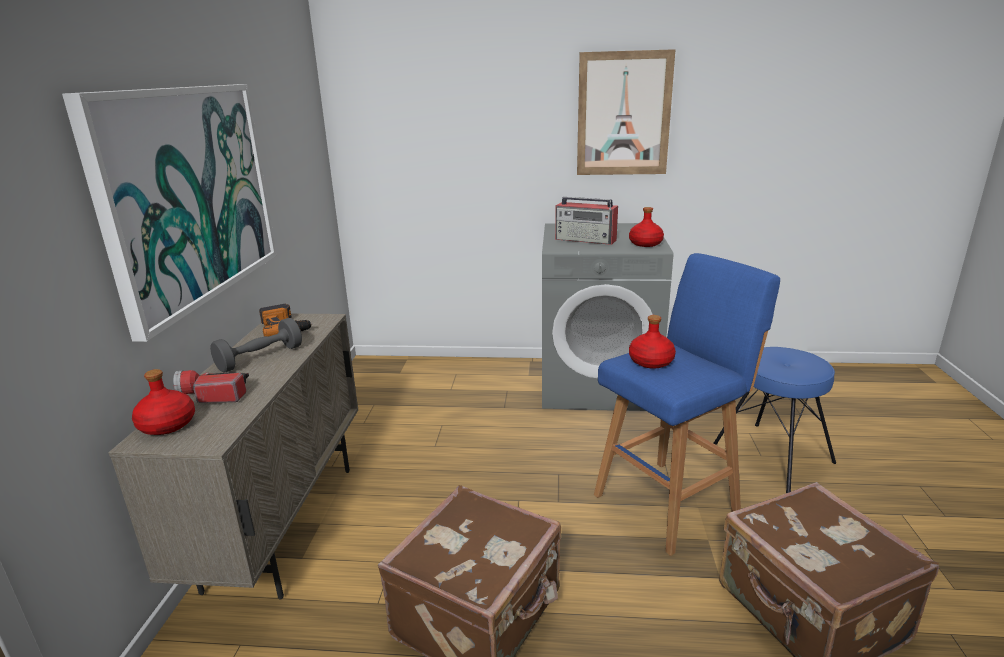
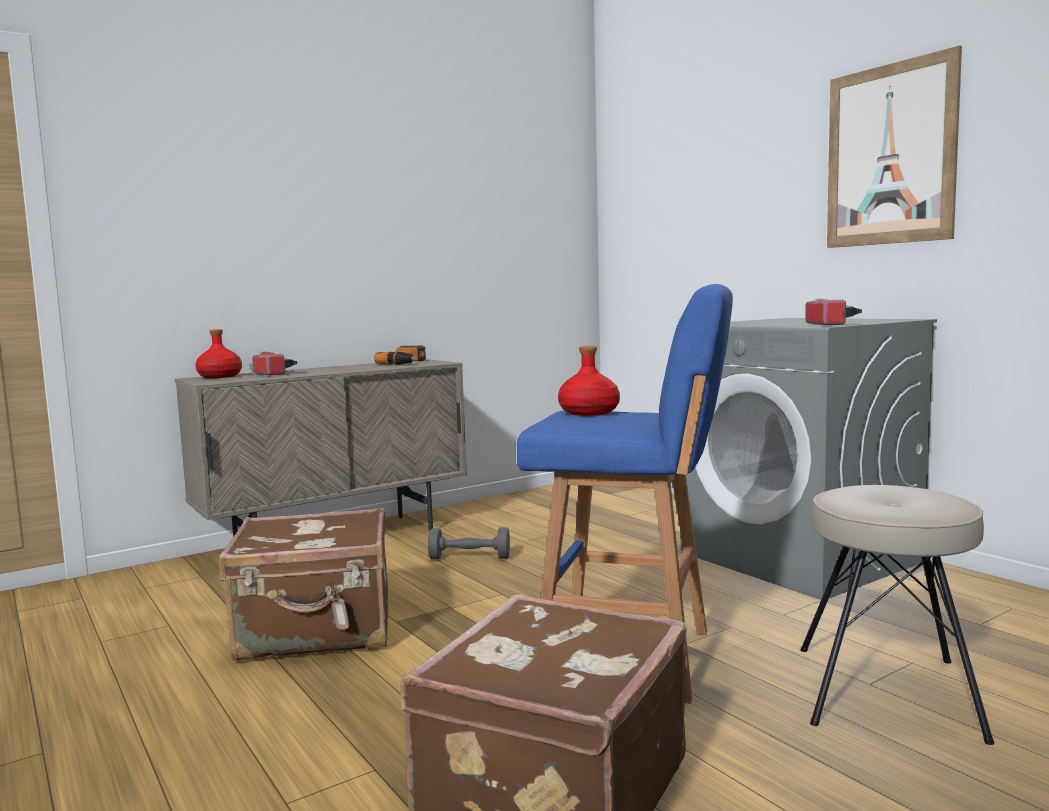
camera: 50 degrees right, 15 degrees down
(190, 195) = (340, 226): picture -> none
(260, 358) = (343, 368): grey dumbbell -> grey dumbbell (469, 558)
(586, 240) = (770, 322): radio -> none
(645, 244) = (827, 324): red bottle -> flashlight
(771, 455) = (888, 691): blue stool -> beige stool

